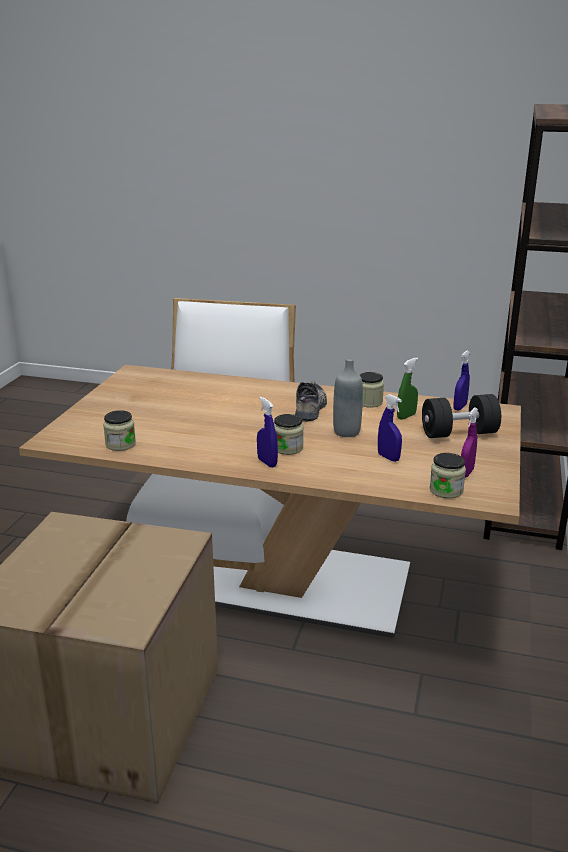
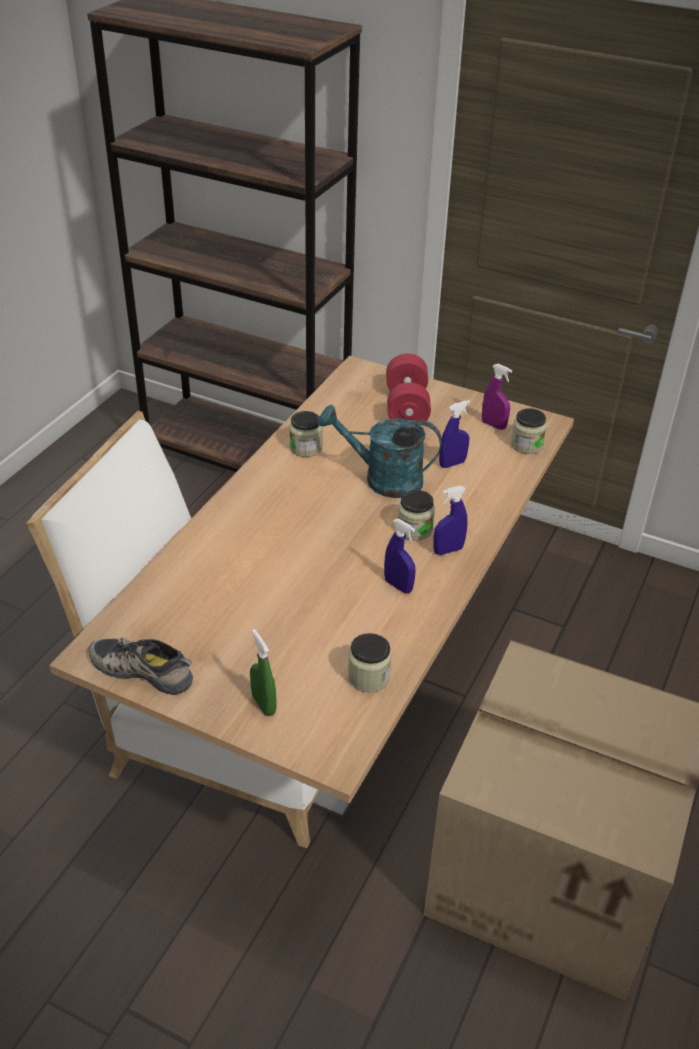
camera: 80 degrees left, 15 degrees up
(311, 408) = (306, 494): shoe -> shoe (144, 669)
(346, 432) = (383, 479): grey bottle -> turquoise watering can
(406, 416) = (354, 430): green spray bottle -> green spray bottle (263, 704)
(459, 433) = (406, 408): black dumbbell -> red dumbbell
(460, 407) = (342, 391): blue spray bottle -> blue spray bottle (398, 586)

